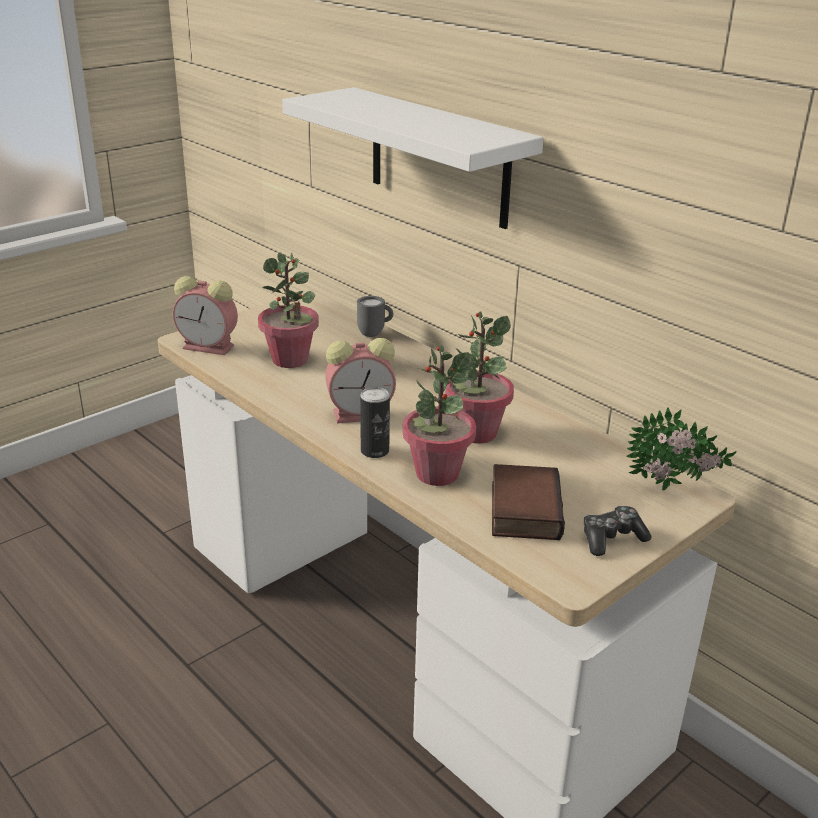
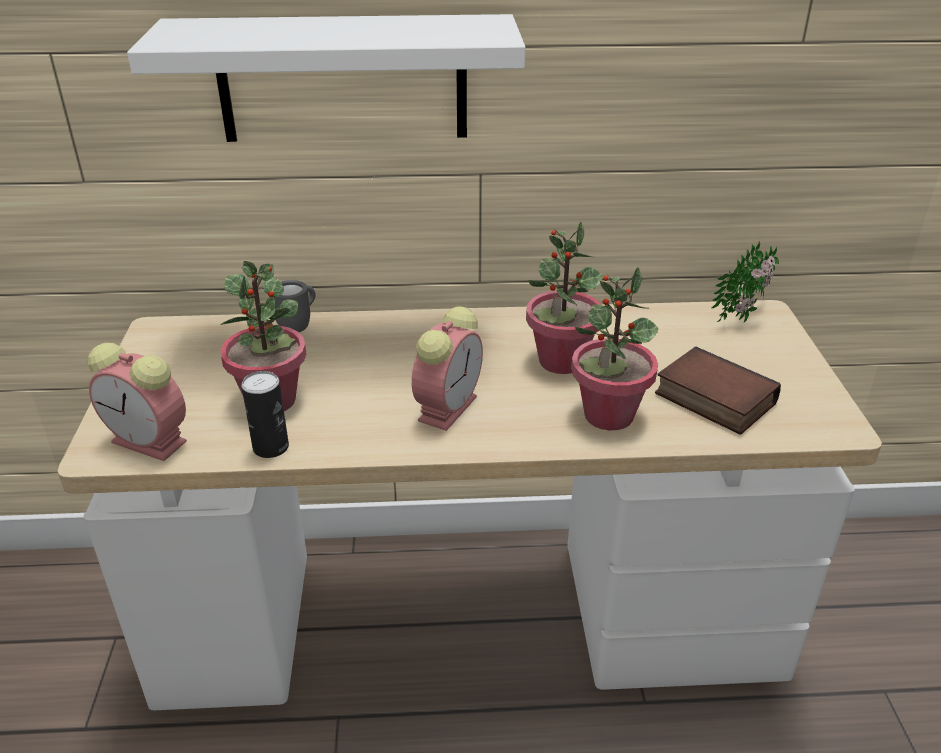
camera: 50 degrees left, 5 degrees up
(210, 347) = (152, 442): alarm clock -> alarm clock turned 60 degrees clockwise
(375, 451) = (528, 432): can -> can (271, 447)
(612, 538) = (793, 378): game controller -> none

